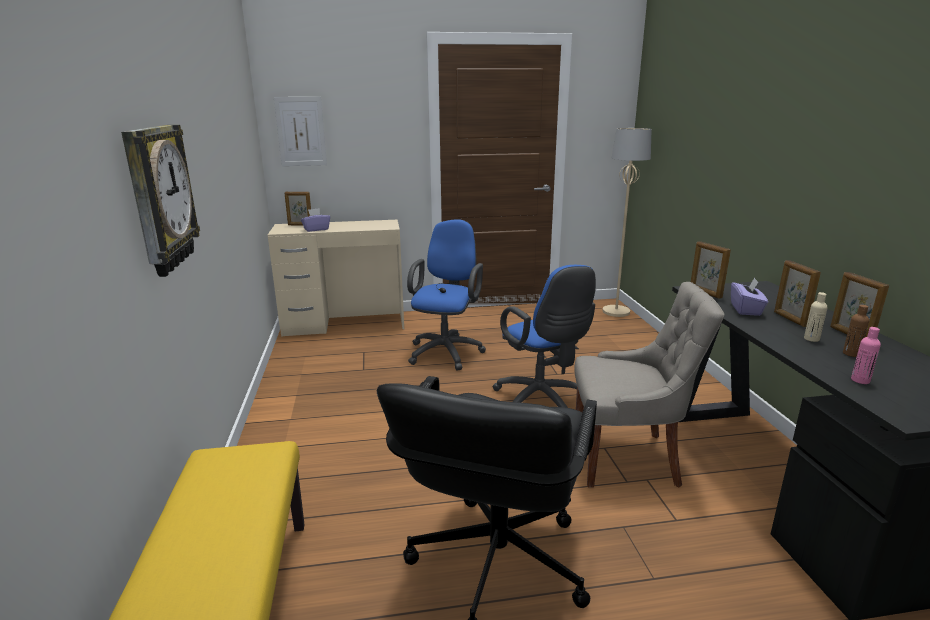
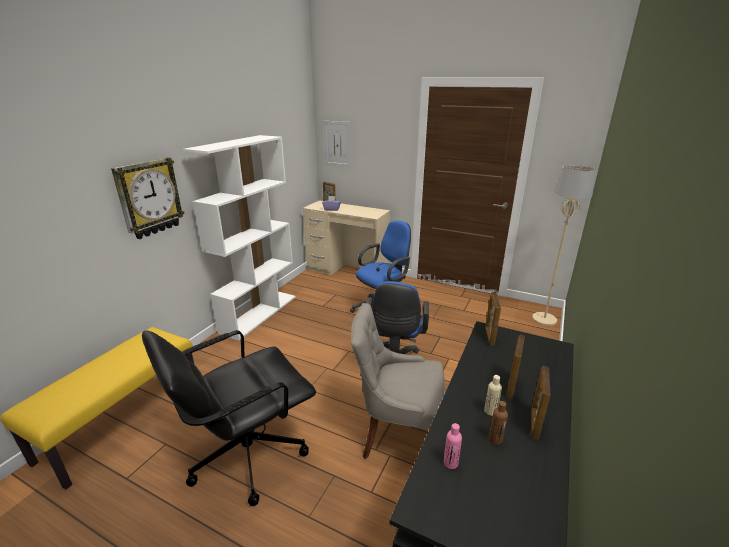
camera: 35 degrees right, 5 degrees up
(278, 407) = (259, 313): none -> white bookcase
(628, 458) = (397, 434): grey chair -> grey chair turned 150 degrees clockwise
(746, 309) = (492, 363): purple tissue box -> none

